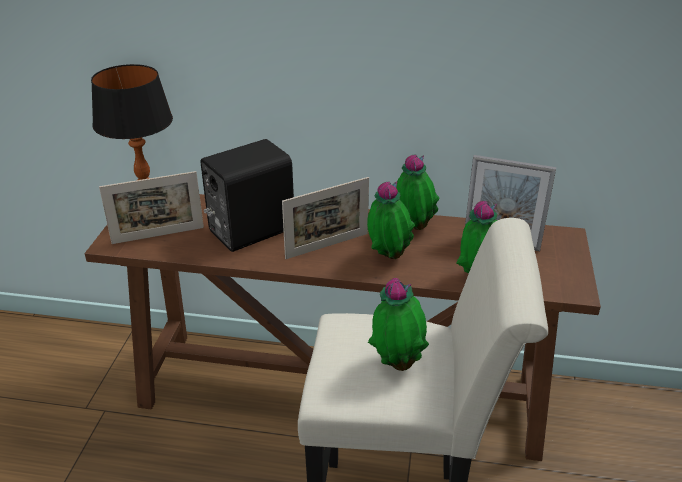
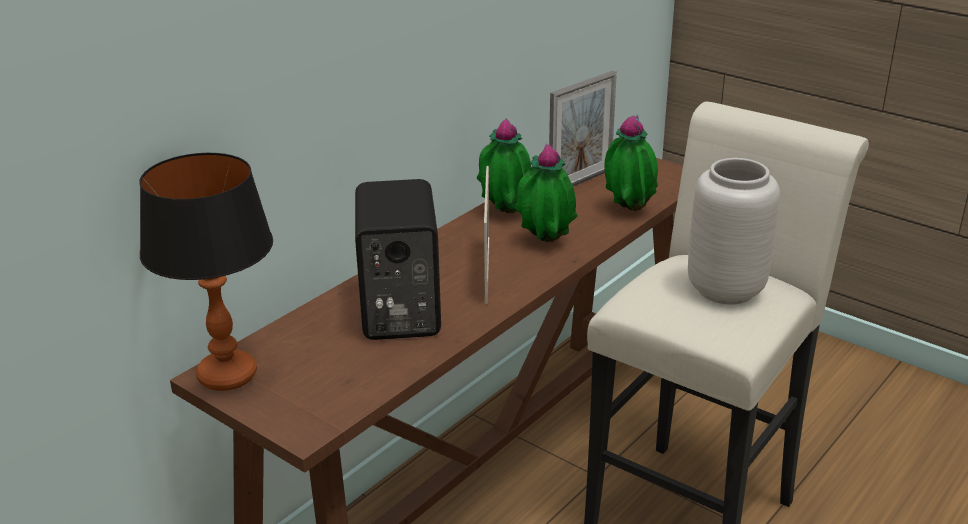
camera: 60 degrees left, 5 degrees down
(158, 235) = (330, 384): picture frame -> none
(397, 363) = (724, 289): potted plant -> grey vase

